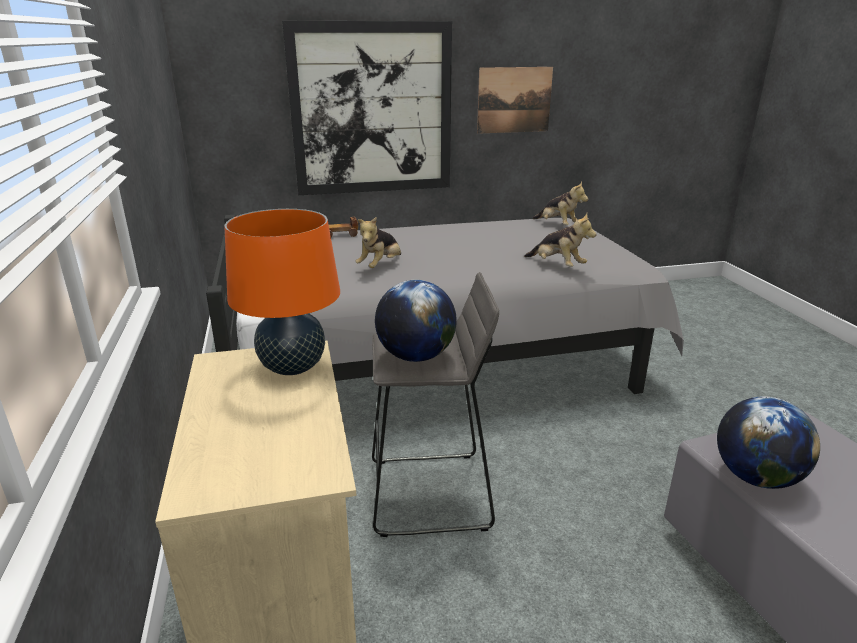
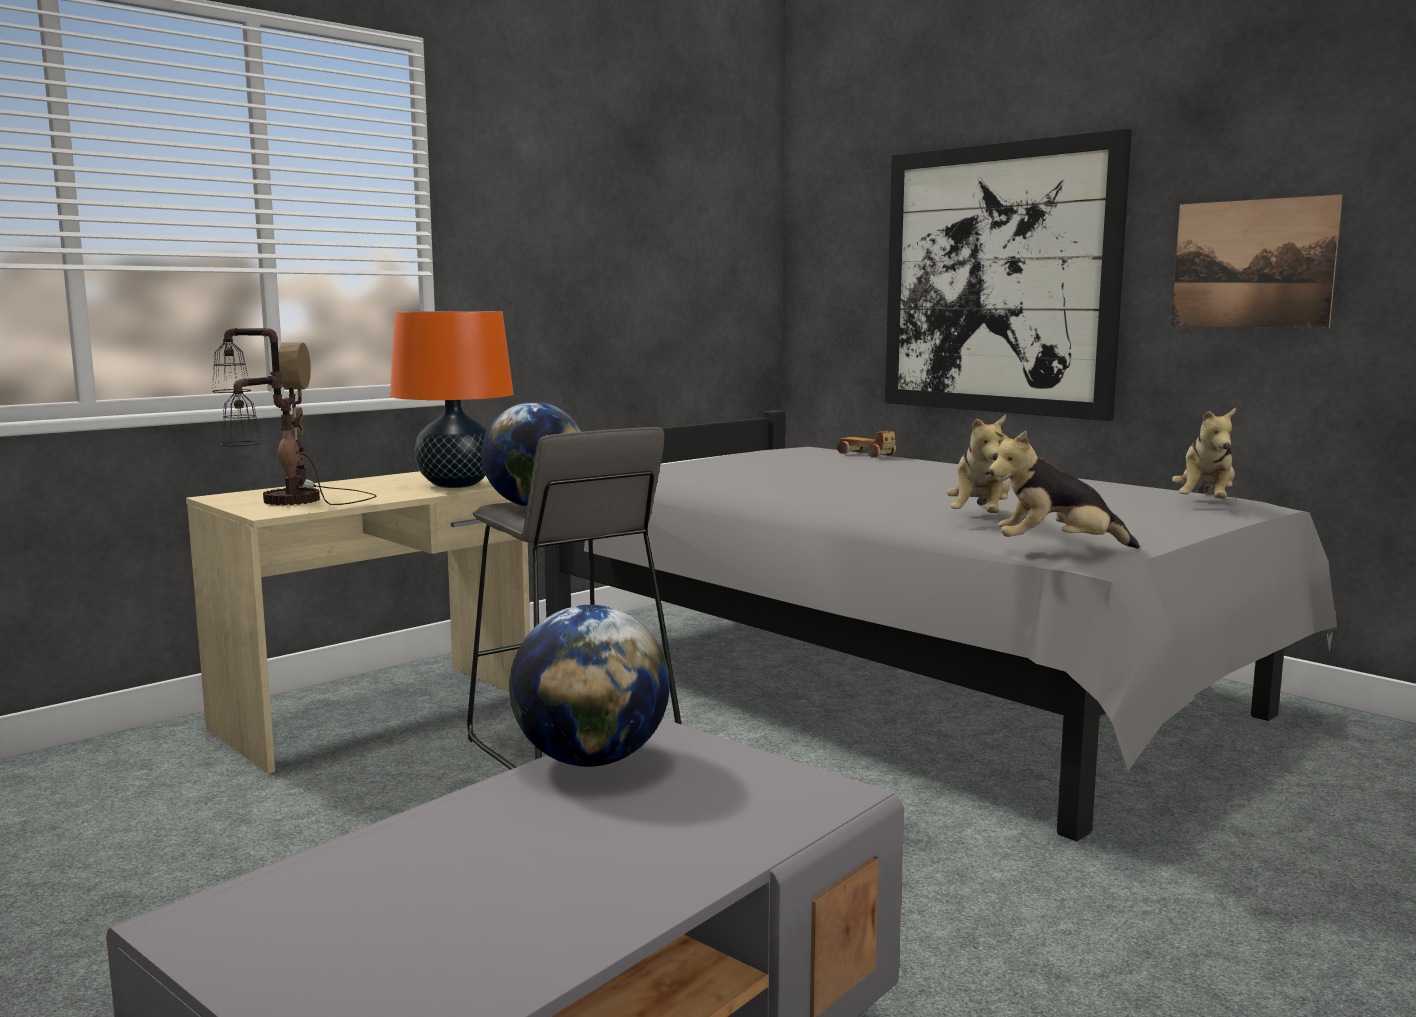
camera: 60 degrees right, 15 degrees down
(275, 457) = (288, 501): none -> table lamp
(380, 266) = (789, 474): plush toy -> plush toy (1056, 549)

